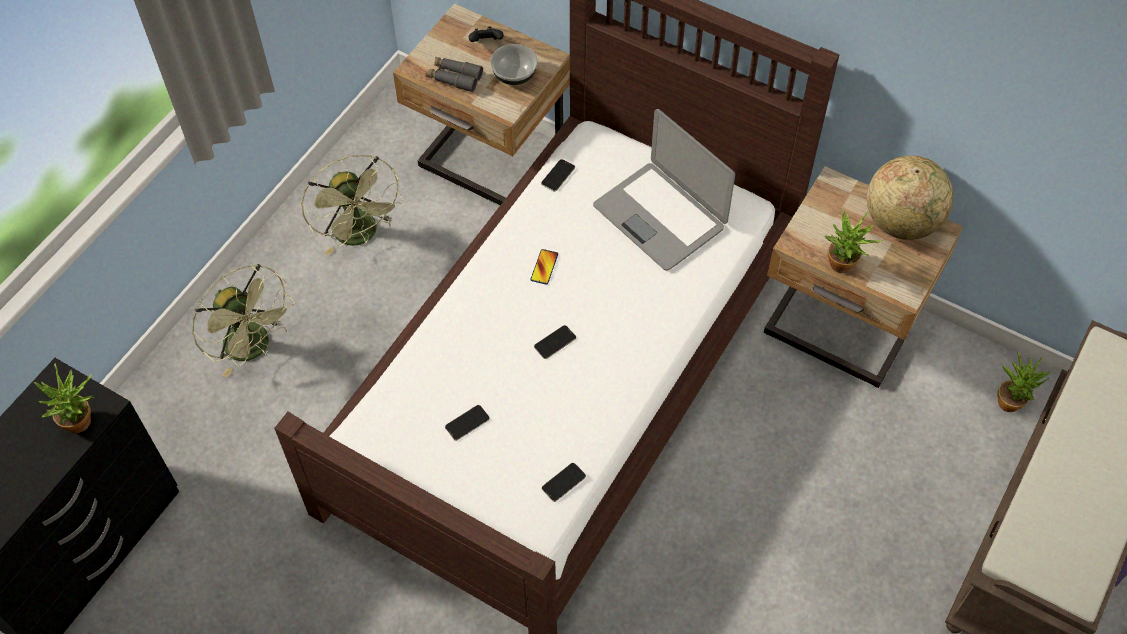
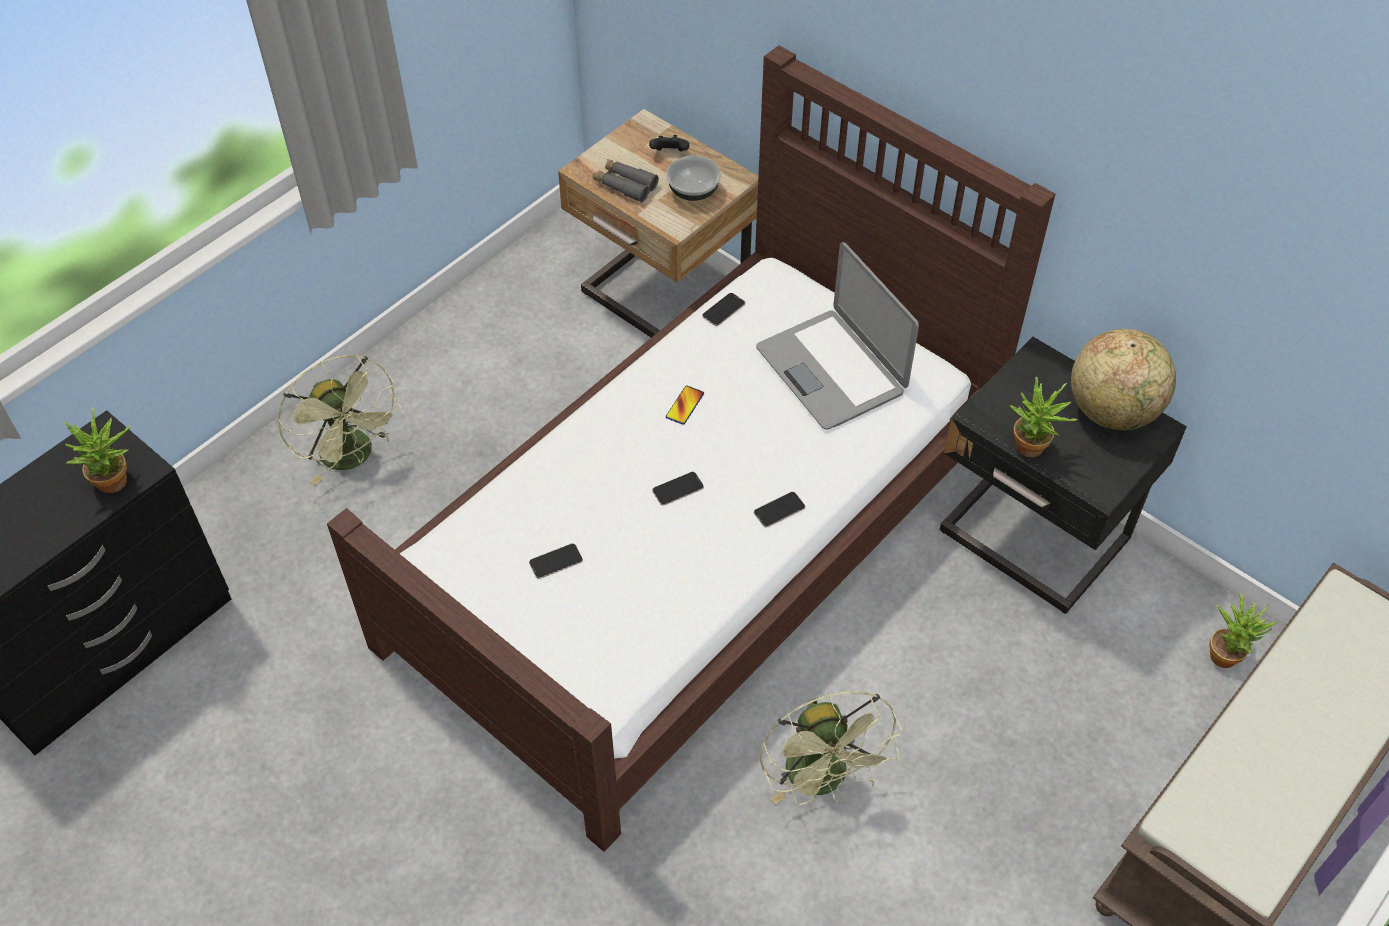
camera: 10 degrees right, 5 degrees down
(361, 235) = (500, 356): green fan -> green fan (823, 780)
(563, 482) = (652, 645): phone -> phone (779, 510)
(839, 329) = (1032, 540): beige nightstand -> black nightstand

